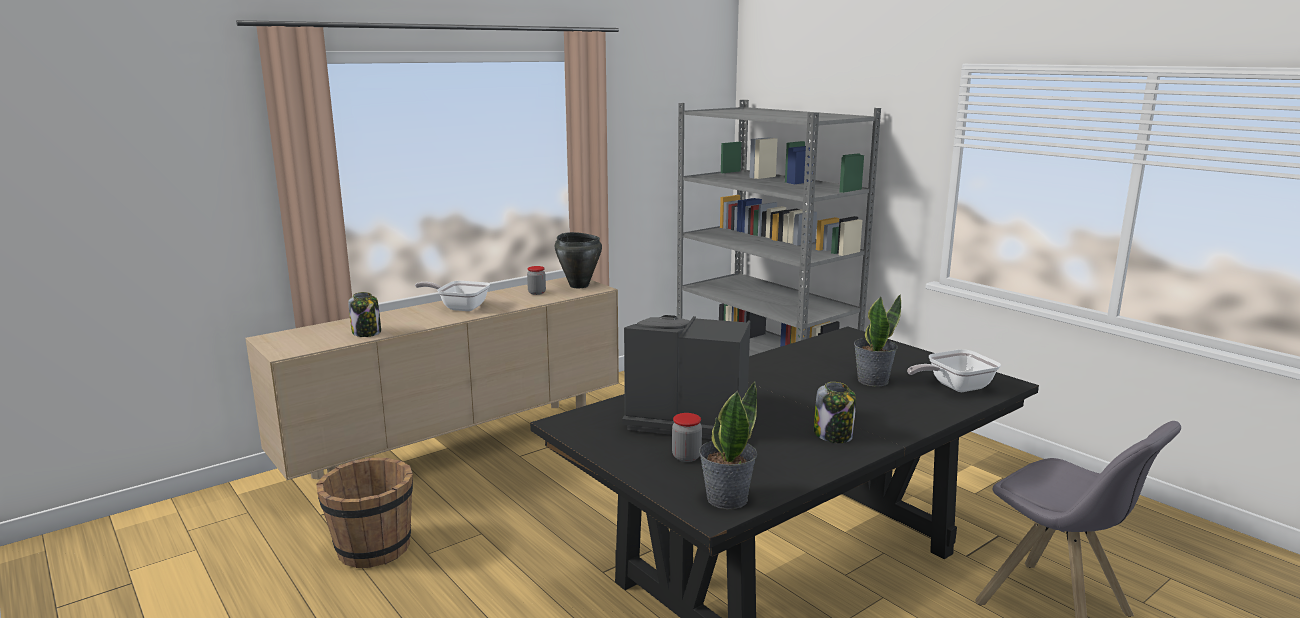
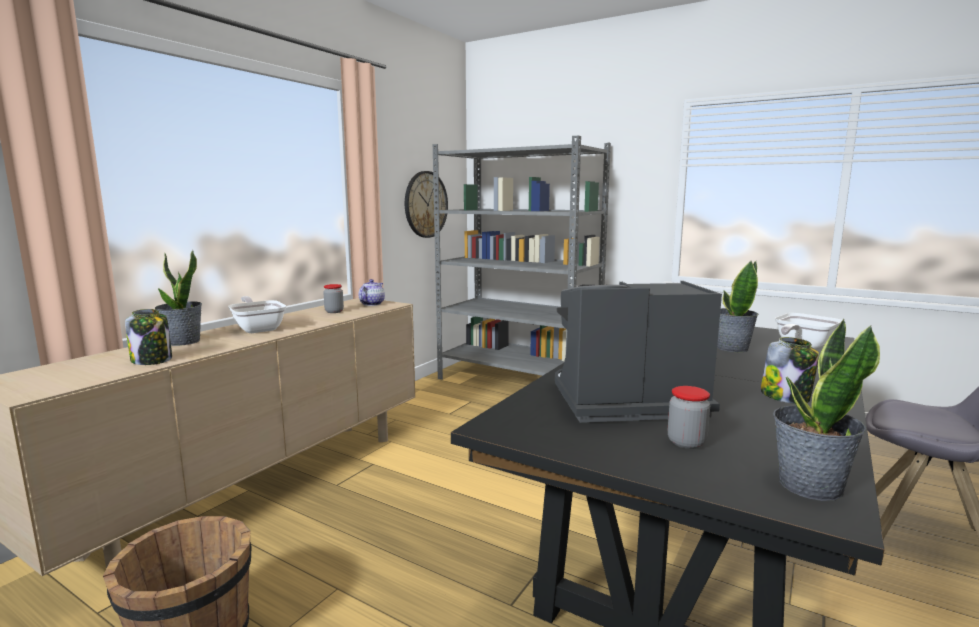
camera: 20 degrees left, 5 degrees down
(396, 316) = (183, 342): none -> potted plant
(460, 307) = (258, 328): frying pan -> frying pan turned 60 degrees clockwise
(579, 285) = (372, 304): black cooking pot -> teapot
(672, 167) = (425, 204): none -> wall clock

